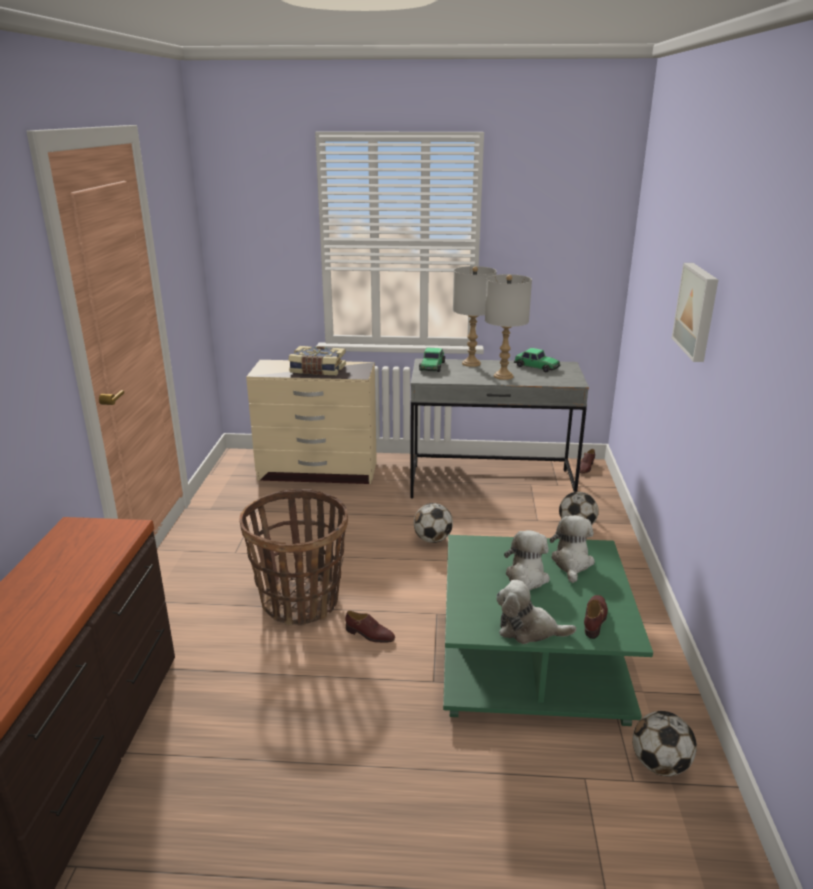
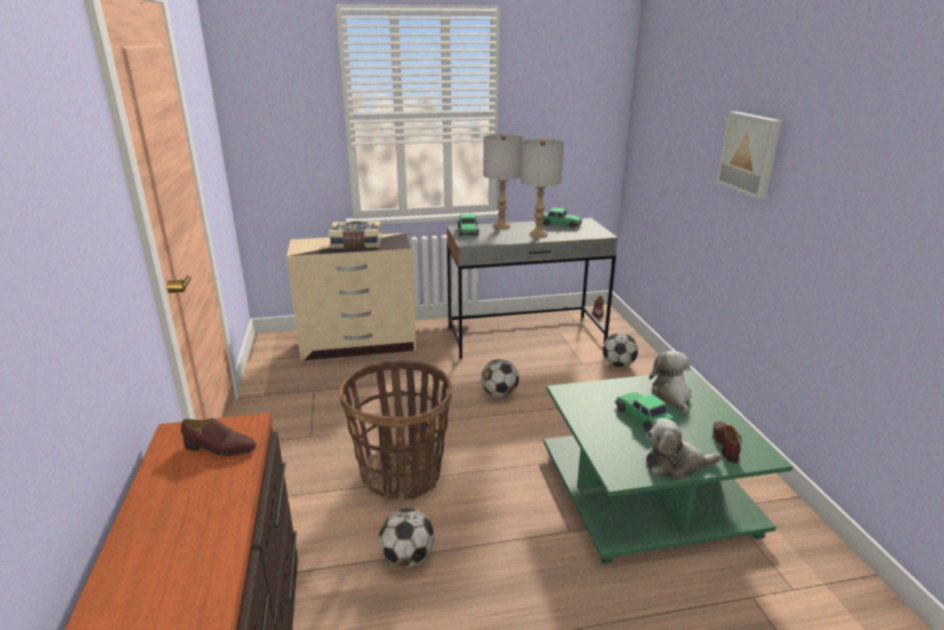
camera: 15 degrees left, 0 degrees up
(369, 635) = (486, 496): brown shoe -> brown shoe (220, 448)
(526, 579) = (643, 417): plush toy -> toy car
(659, 764) = (805, 569): football -> football (407, 557)

